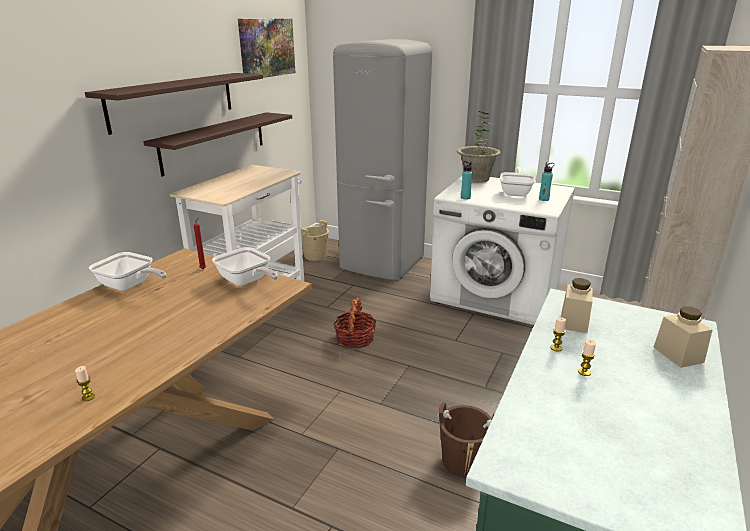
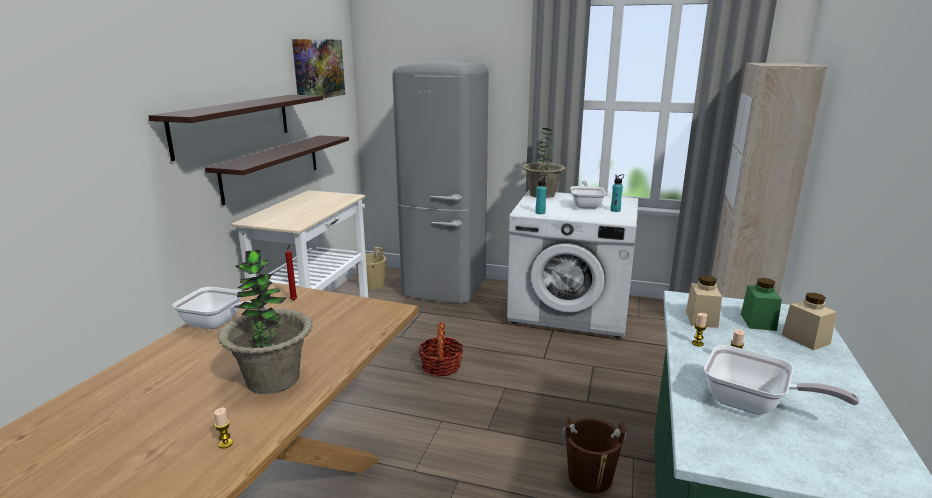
camera: 10 degrees left, 5 degrees down
(152, 342) = (273, 379): none -> potted plant
(246, 281) = (348, 309): frying pan -> frying pan (753, 404)
(634, 331) = (758, 322): none -> green jar

